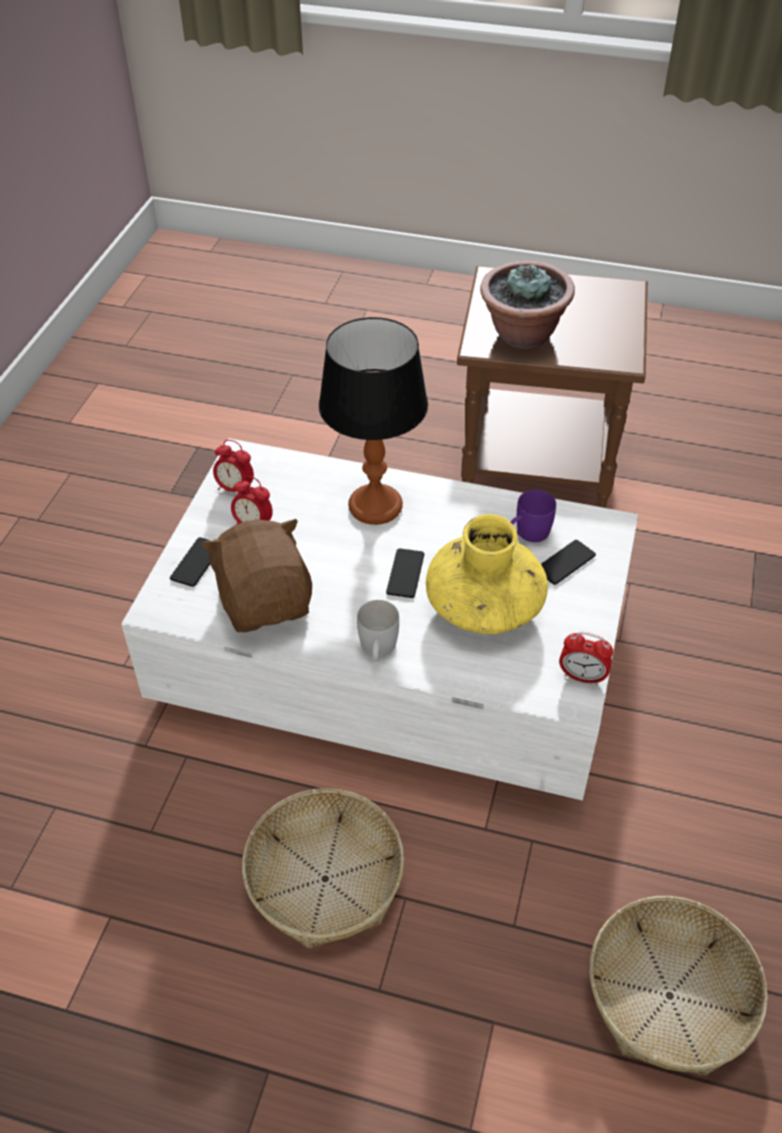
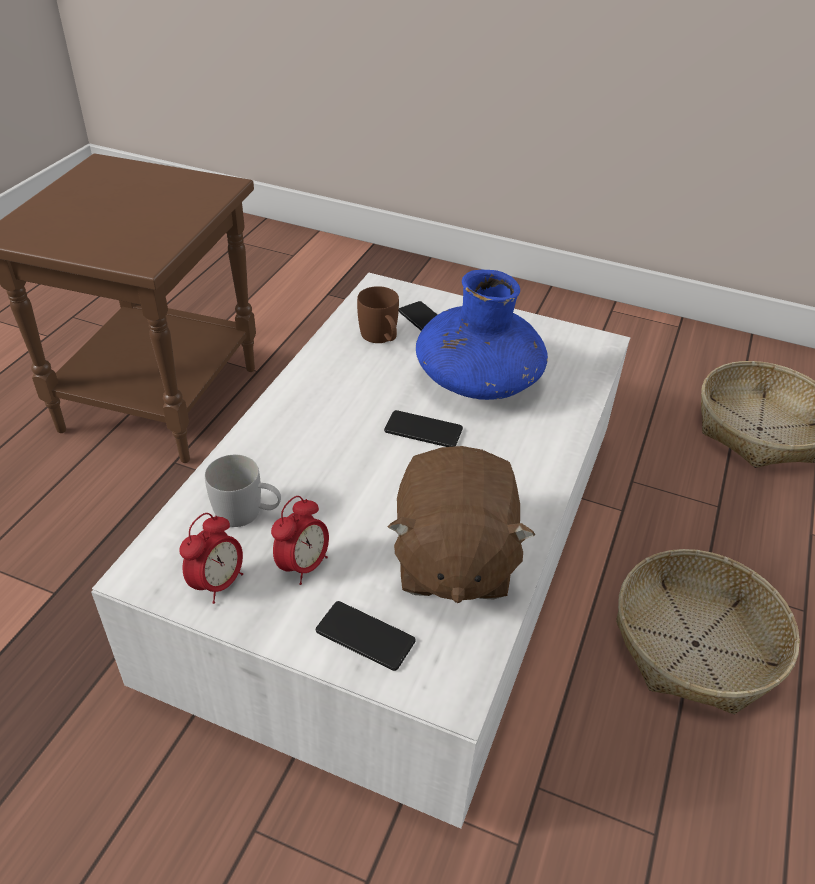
camera: 85 degrees left, 5 degrees down
(265, 601) = (452, 559): brown plush toy -> brown plush toy turned 75 degrees counterclockwise
(374, 506) = (302, 443): table lamp -> none
(378, 650) = (538, 464): white mug -> white mug (247, 513)
(484, 605) = (478, 379): yellow vase -> blue vase
(522, 335) = (141, 231): potted plant -> none
(527, 534) = (381, 338): purple mug -> brown mug
(582, 677) = (572, 335): alarm clock -> none

